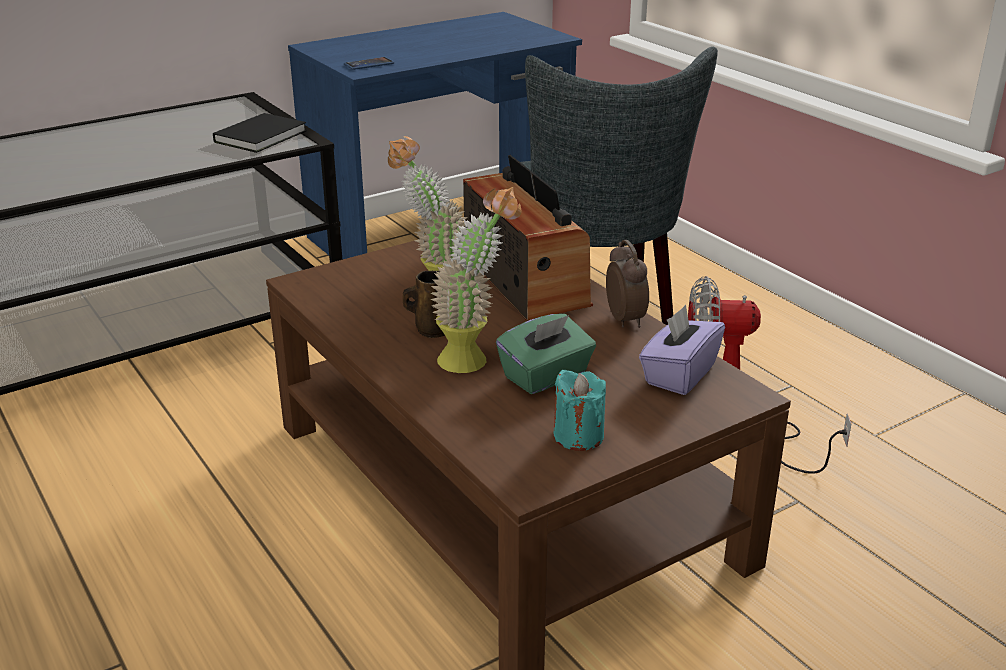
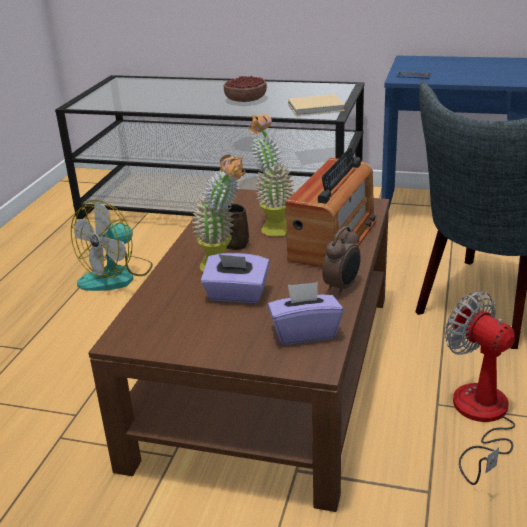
camera: 50 degrees right, 0 degrees up
(100, 495) = (116, 275): none -> fan
(130, 152) = (245, 99): none -> bowl
(263, 136) = (317, 107): black book -> beige book
(546, 376) = (236, 295): green tissue box -> purple tissue box
(578, 436) = (187, 332): turquoise candle -> none

